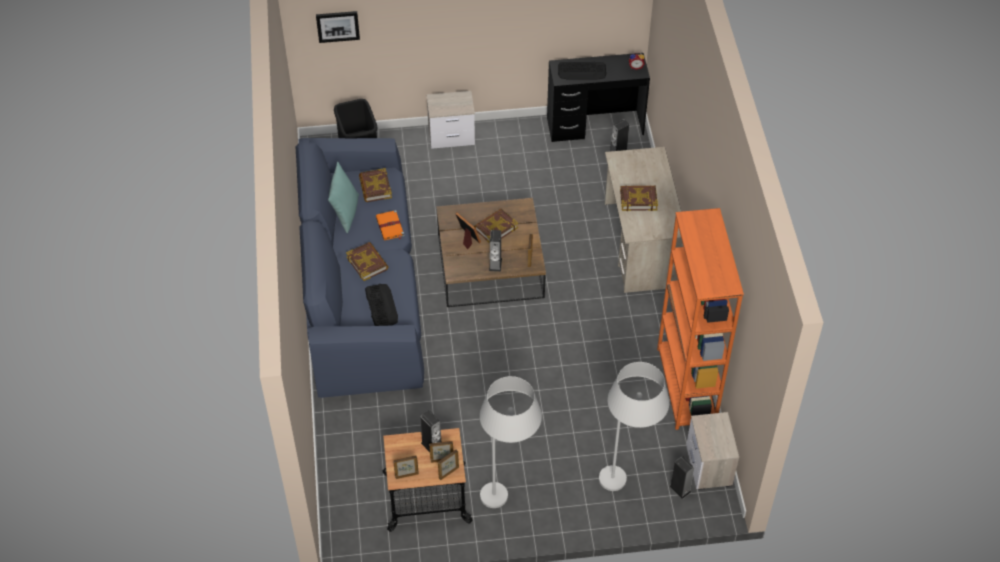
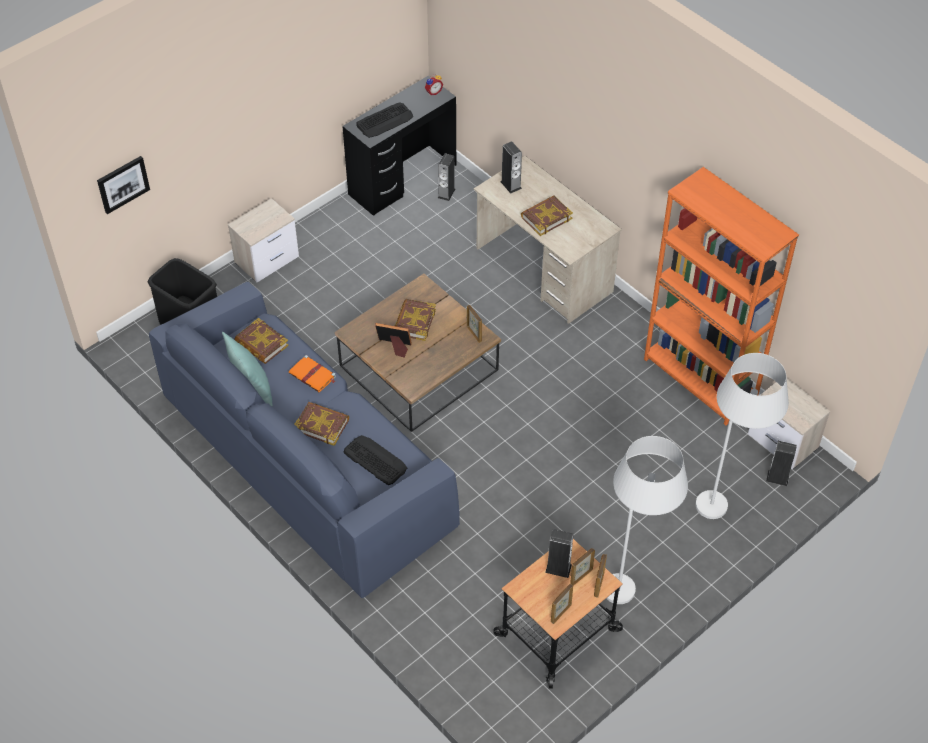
camera: 35 degrees left, 0 degrees up
(495, 264) = (445, 357): speaker -> speaker (511, 185)

